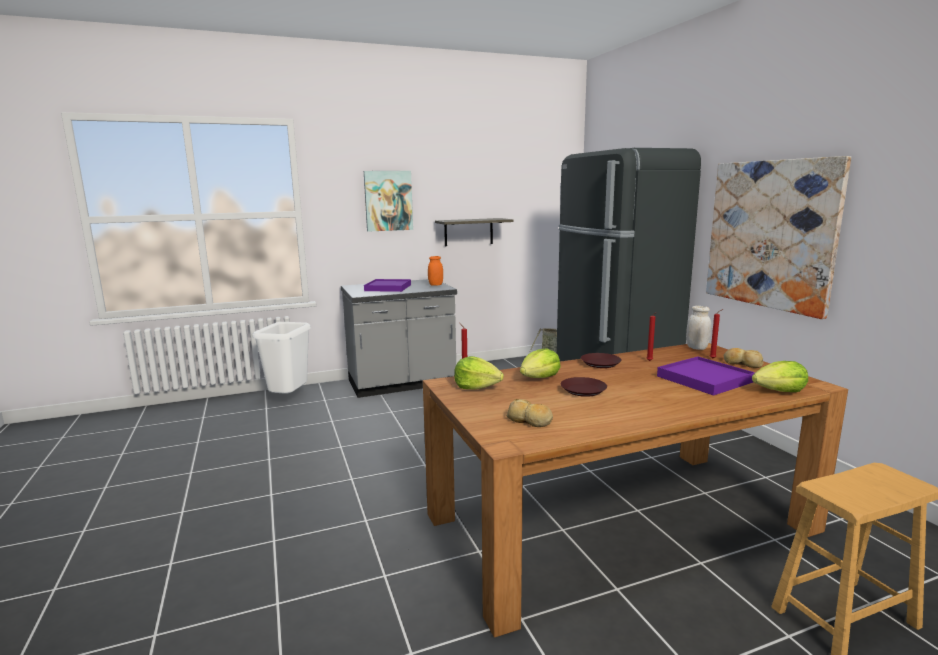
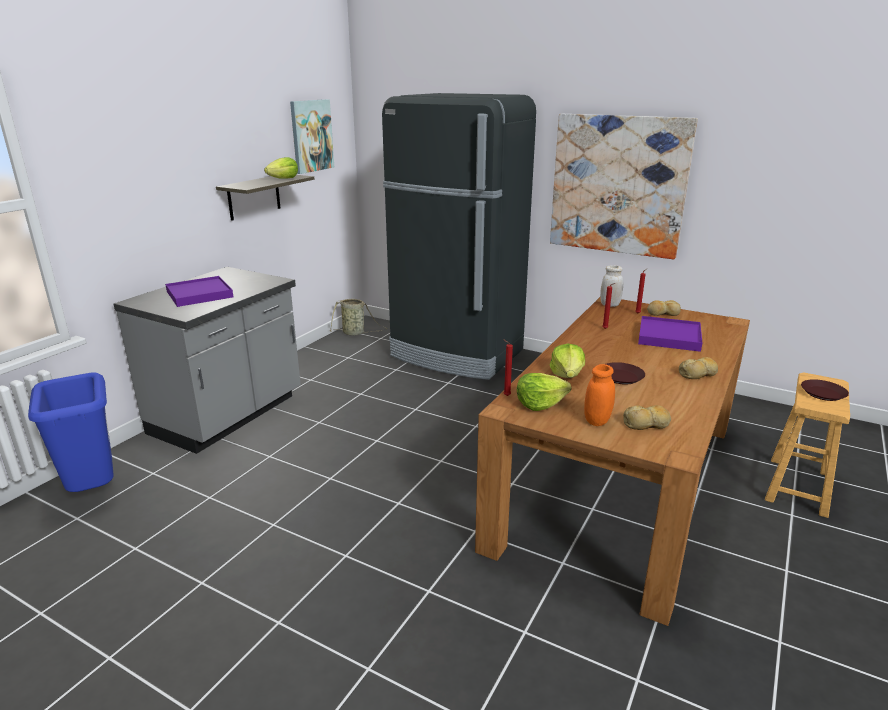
camera: 40 degrees left, 10 degrees up
(289, 399) = (94, 491): white trash can -> blue trash can
(388, 201) = (155, 165): picture -> picture (311, 136)
(435, 285) = (253, 277): orange jar -> orange jar (597, 421)
(601, 363) = (579, 343): brown plate -> brown plate (823, 393)
(667, 407) = (698, 374): none -> bread
(779, 391) = (725, 334): lettuce -> lettuce (283, 179)

